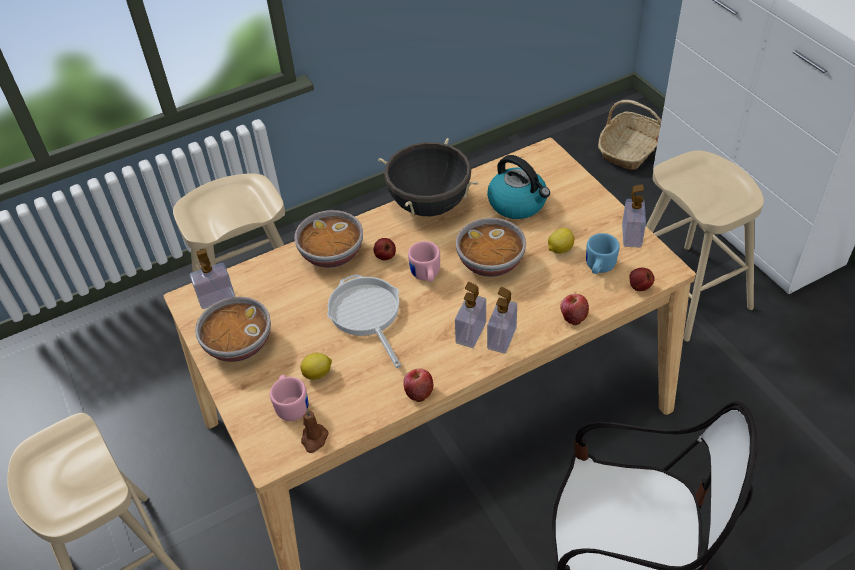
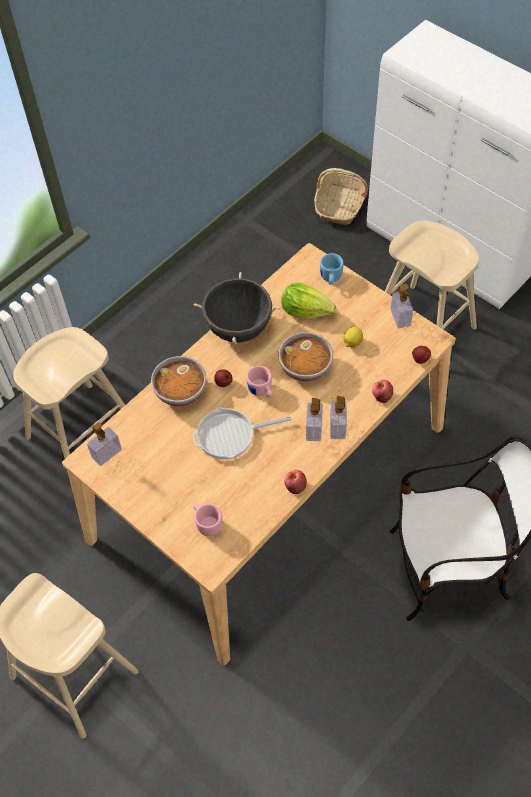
camera: 20 degrees left, 10 degrees up
(238, 344) = (143, 487): bowl -> none
(314, 439) = (236, 544): brown candle -> none
(318, 374) = (215, 493): lemon -> none
(366, 314) = (230, 435): frying pan -> frying pan turned 60 degrees counterclockwise
(518, 203) = (306, 310): kettle -> lettuce
(598, 268) = (385, 351): blue mug -> blue mug (330, 278)

